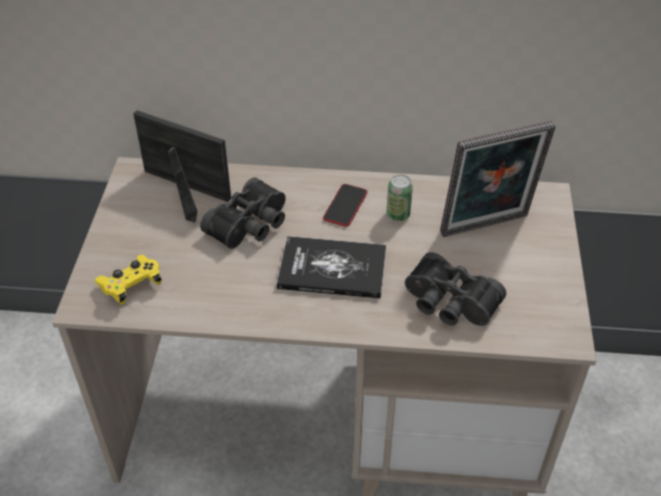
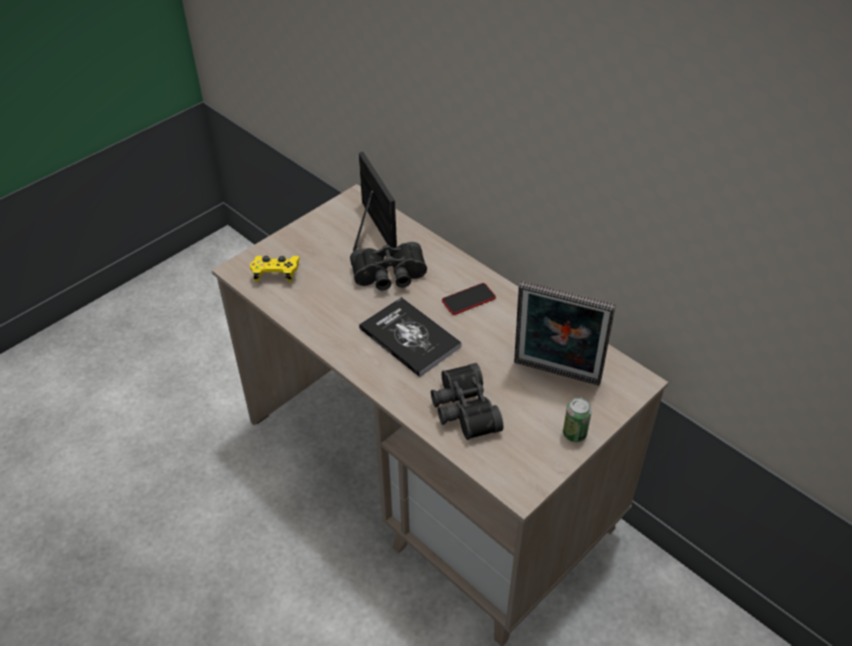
camera: 40 degrees right, 0 degrees up
(398, 215) = (499, 327): can -> can (574, 434)

